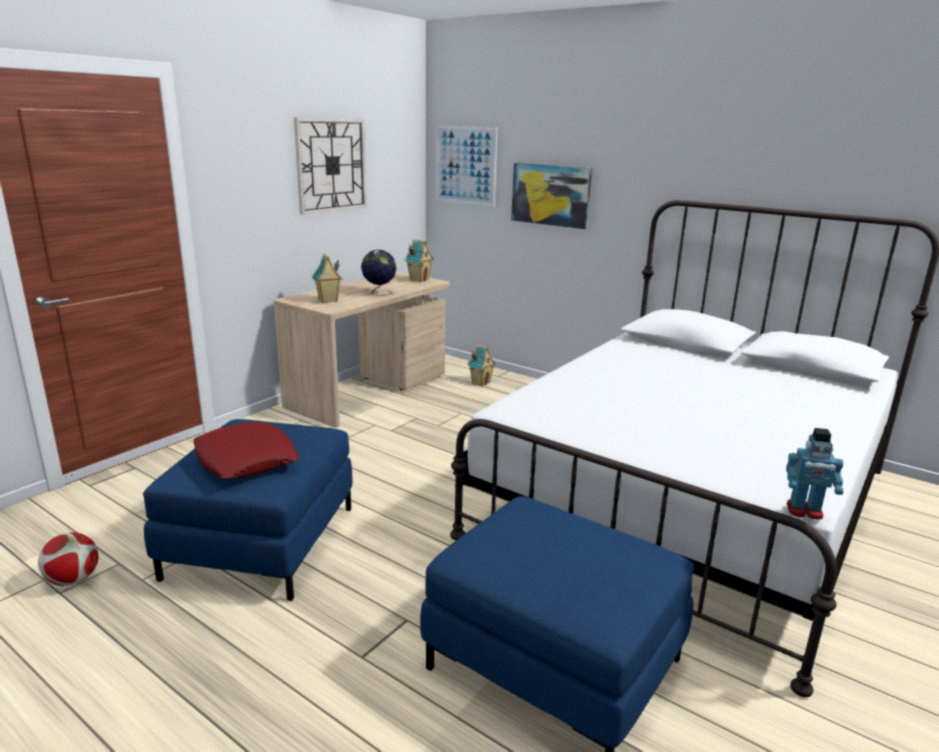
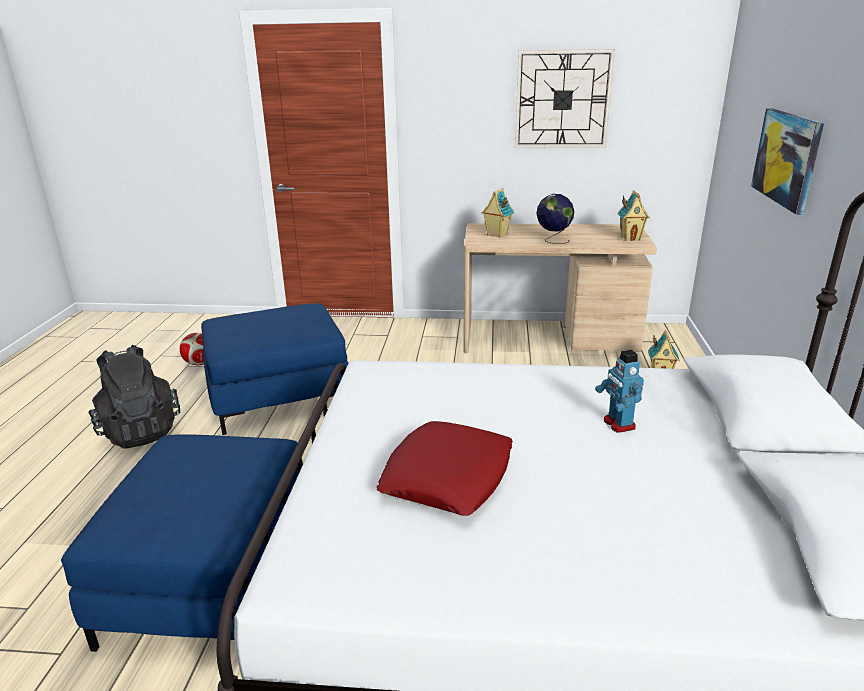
camera: 60 degrees right, 5 degrees up
(185, 669) = (140, 431): none -> black backpack
(246, 459) = (253, 327): red pillow -> red pillow (448, 476)
(465, 165) = (742, 107): picture -> none
(804, 511) = (254, 586): toy robot -> toy robot (618, 424)

